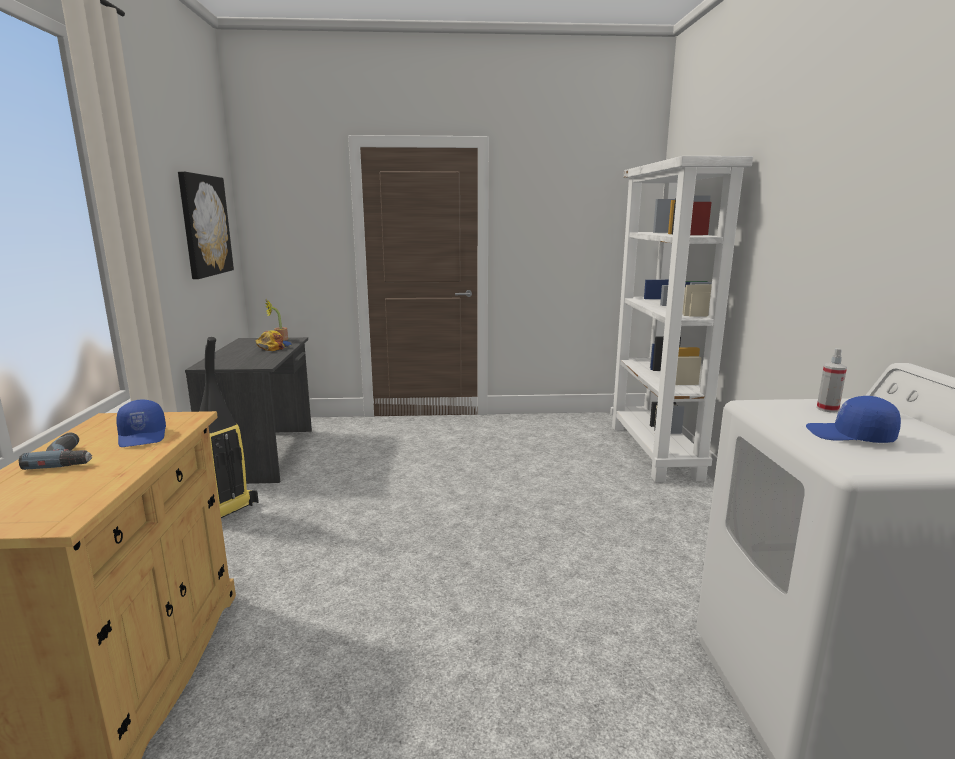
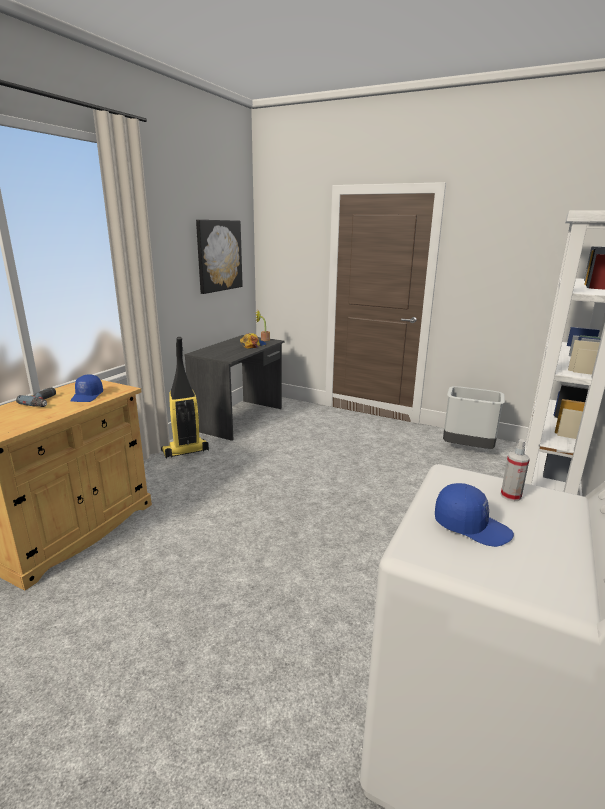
camera: 30 degrees right, 5 degrees up
(556, 429) = (466, 449): none -> grey trash can
(850, 436) = (471, 526): blue cap -> blue cap turned 150 degrees clockwise

